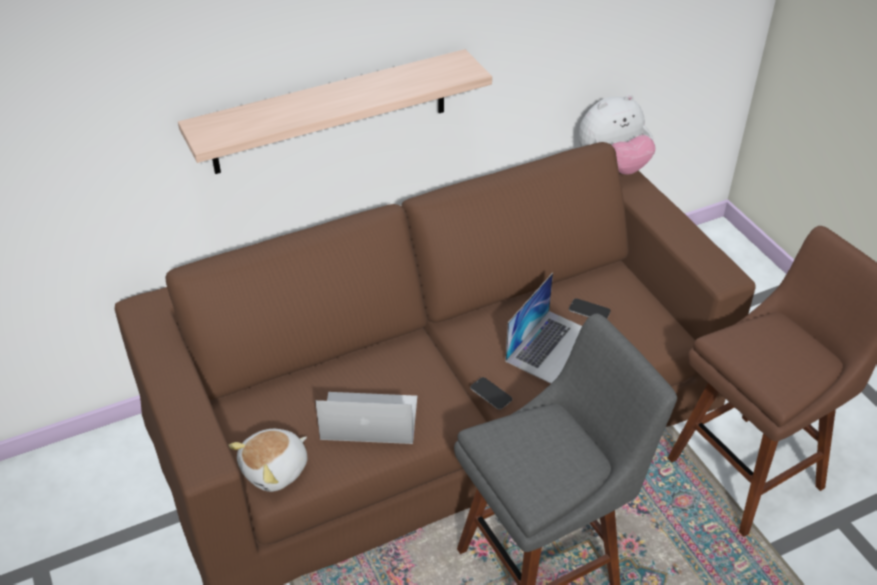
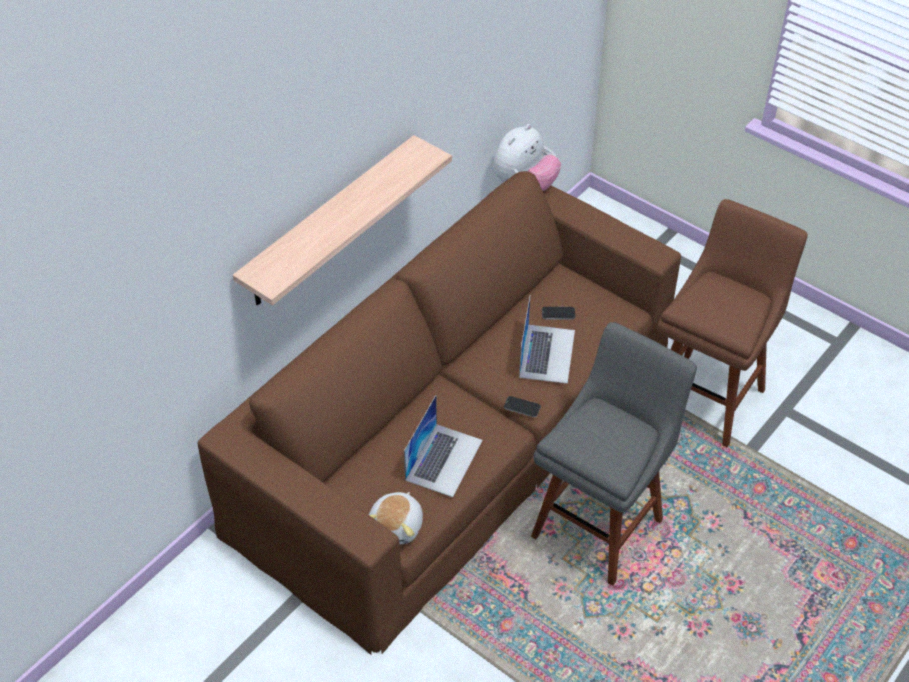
camera: 25 degrees left, 5 degrees up
(369, 418) = (444, 459): laptop -> laptop turned 135 degrees clockwise

